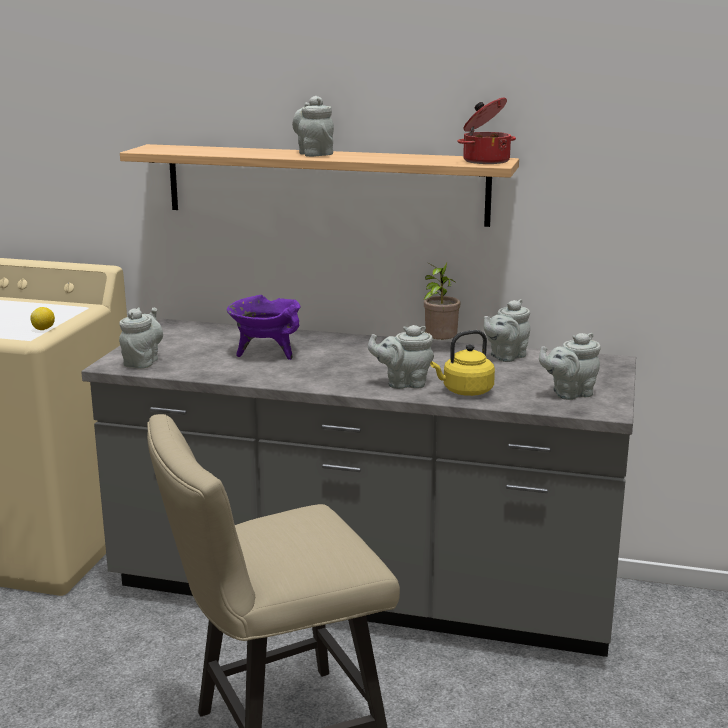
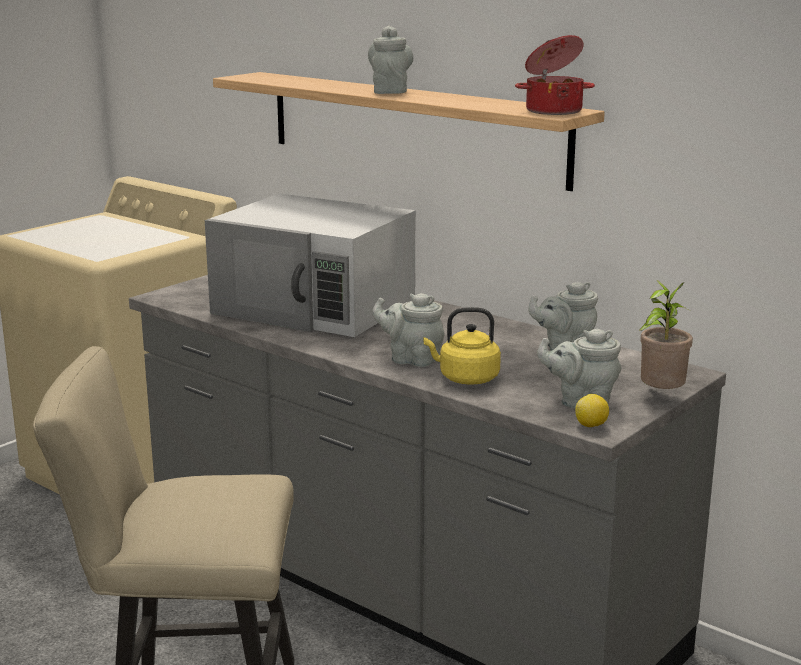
camera: 25 degrees right, 0 degrees up
(44, 329) = (122, 252): lemon -> lemon (591, 425)
(142, 362) = (191, 297): grey teapot -> none
(266, 353) = (315, 307): purple cooking pot -> white microwave
(439, 346) = (505, 326): potted plant -> potted plant (660, 396)

